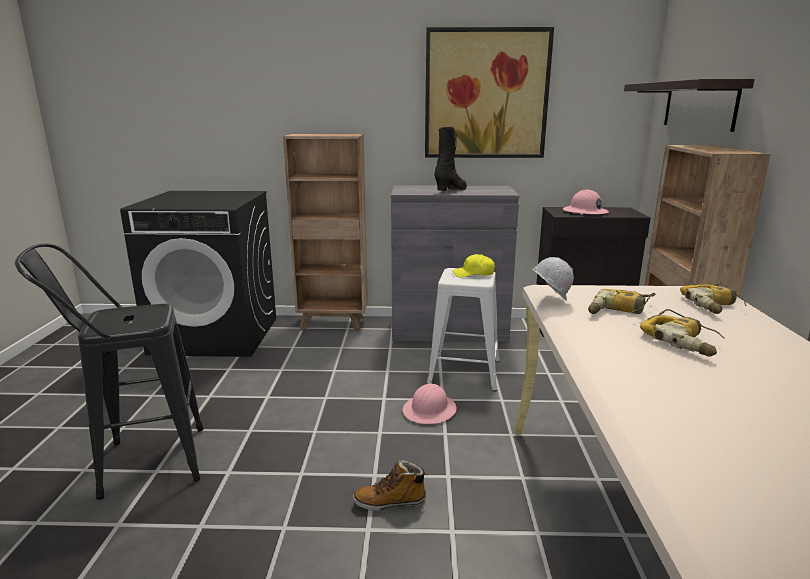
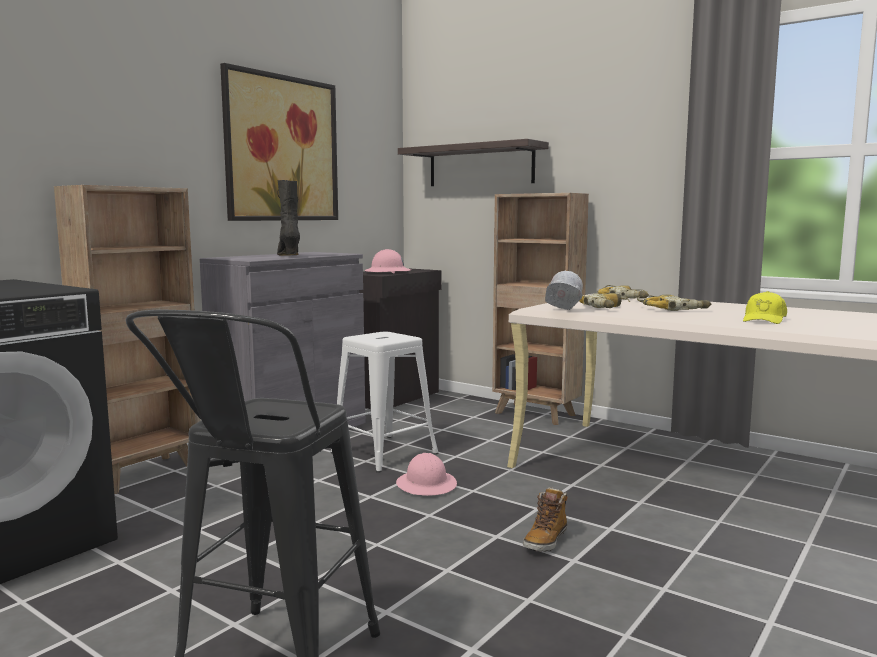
camera: 55 degrees left, 10 degrees down
(473, 274) = (381, 335): yellow cap -> yellow cap (764, 320)

